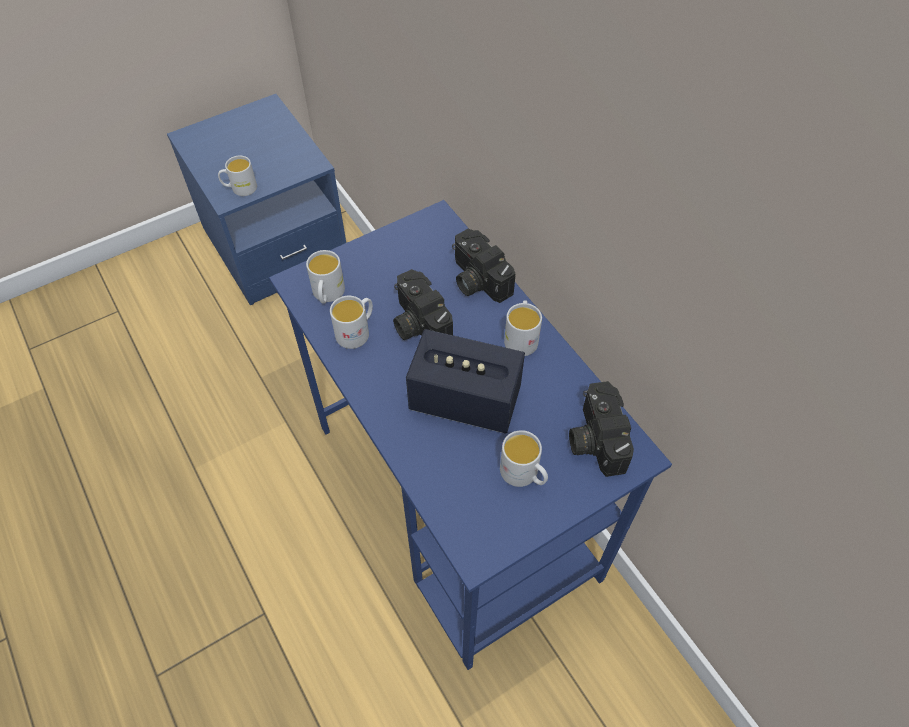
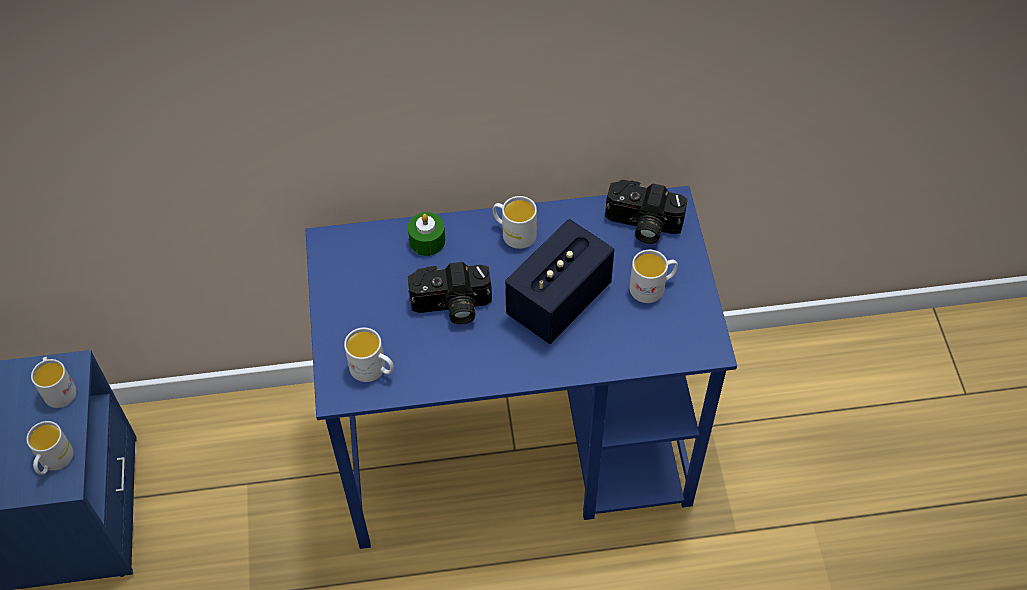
camera: 65 degrees left, 0 degrees up
(357, 331) = (434, 359): white mug -> white mug (58, 389)
(476, 280) = (427, 241): camera -> green candle

